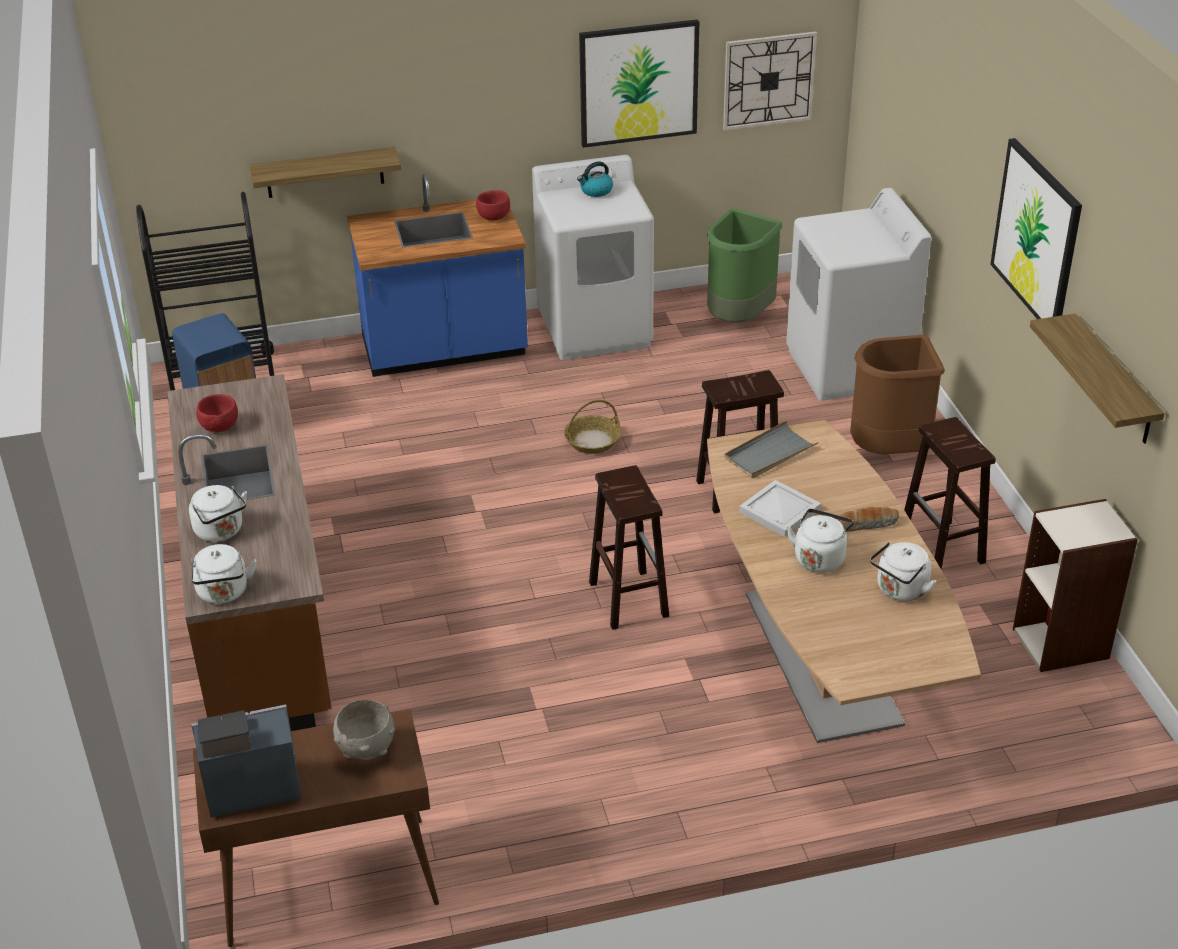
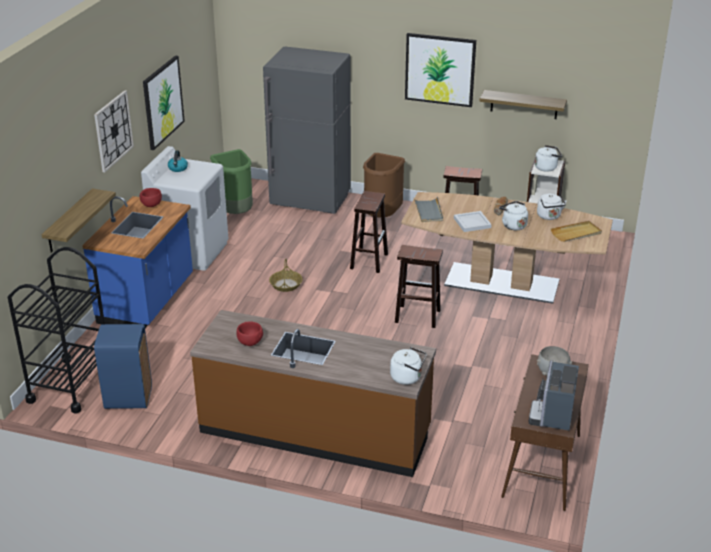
camera: 60 degrees left, 5 degrees down
(221, 532) = (352, 365): white kettle -> white kettle (547, 167)
(769, 80) = (197, 80): wall clock -> wall clock (113, 130)
(849, 368) = (310, 202): white washing machine -> grey fridge
(872, 642) = (576, 233): none -> beige tray

